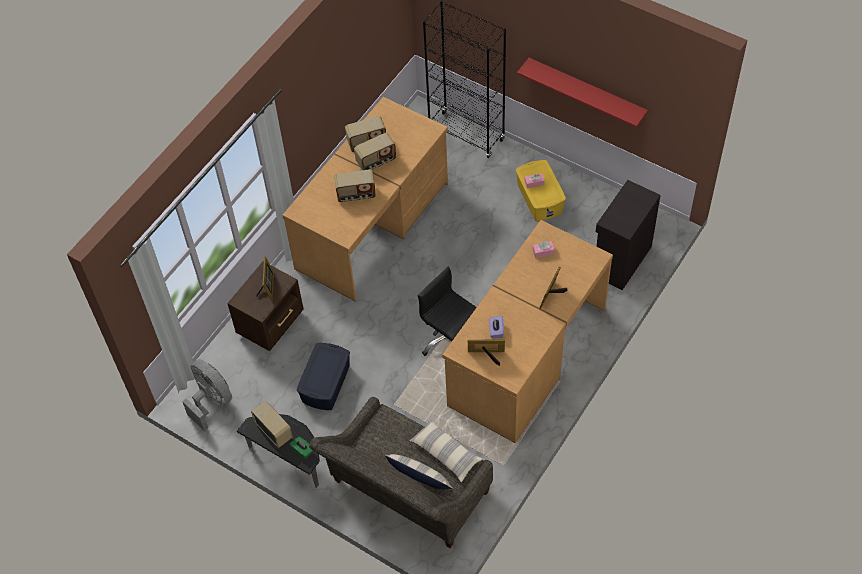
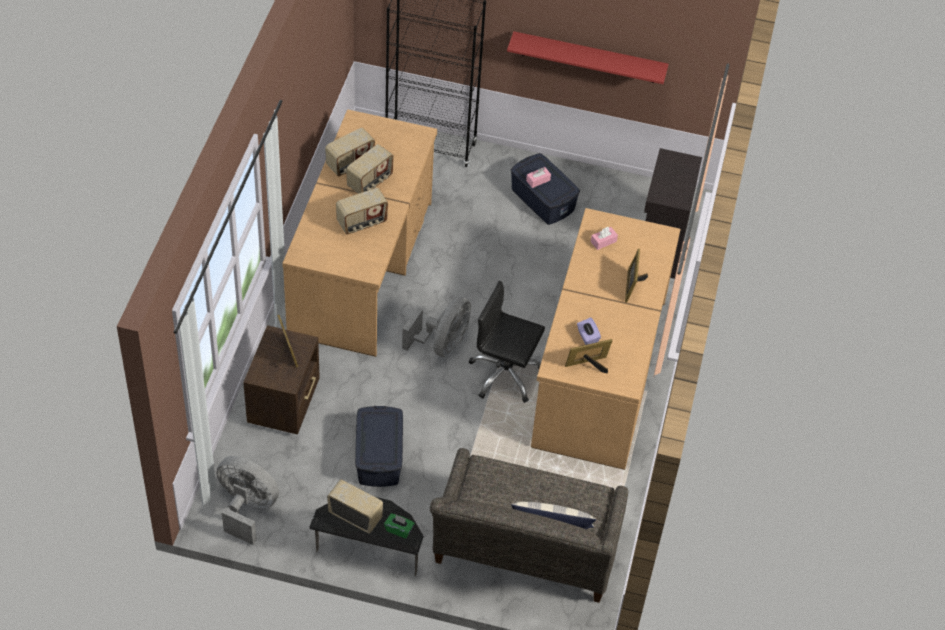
camera: 25 degrees left, 5 degrees down
(411, 303) = (442, 344): none -> grey fan
(445, 453) = (569, 491): pillow -> none
(540, 198) = (543, 199): yellow storage box -> blue storage box

